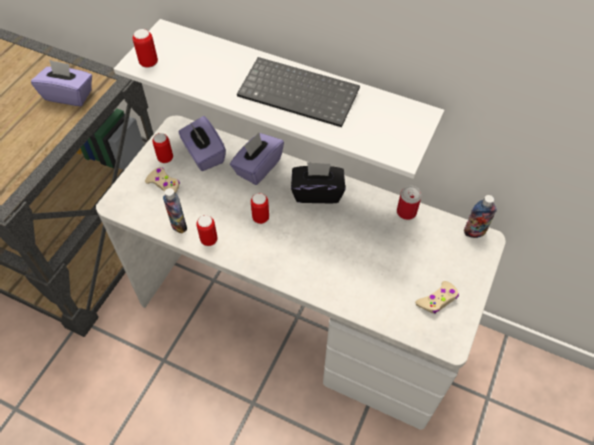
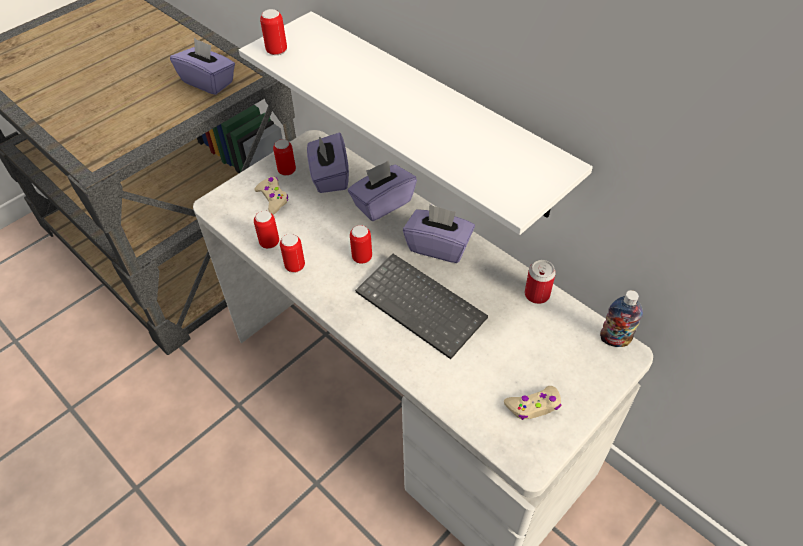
camera: 20 degrees right, 5 degrees down
(178, 225) = (269, 243): bottle -> can
(300, 93) = (426, 113): keyboard -> keyboard (423, 306)
(317, 192) = (438, 246): black tissue box -> purple tissue box

